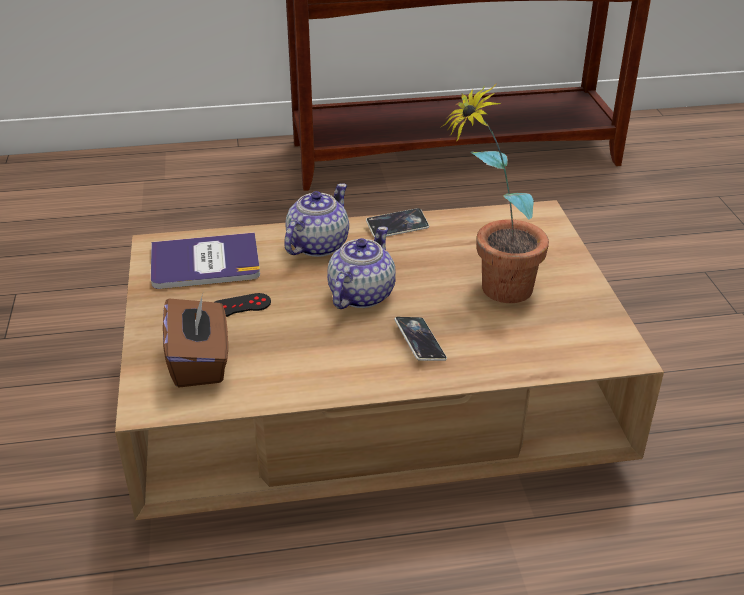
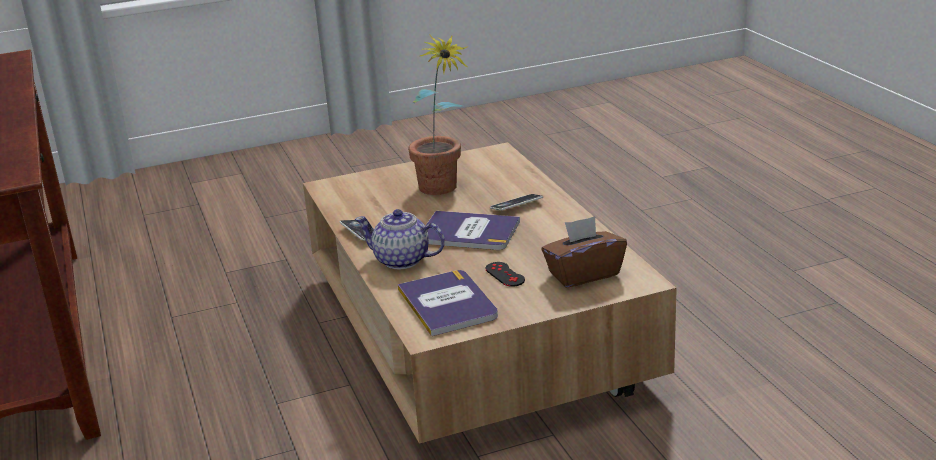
camera: 100 degrees left, 10 degrees down
(360, 295) = (469, 232): teapot -> book

